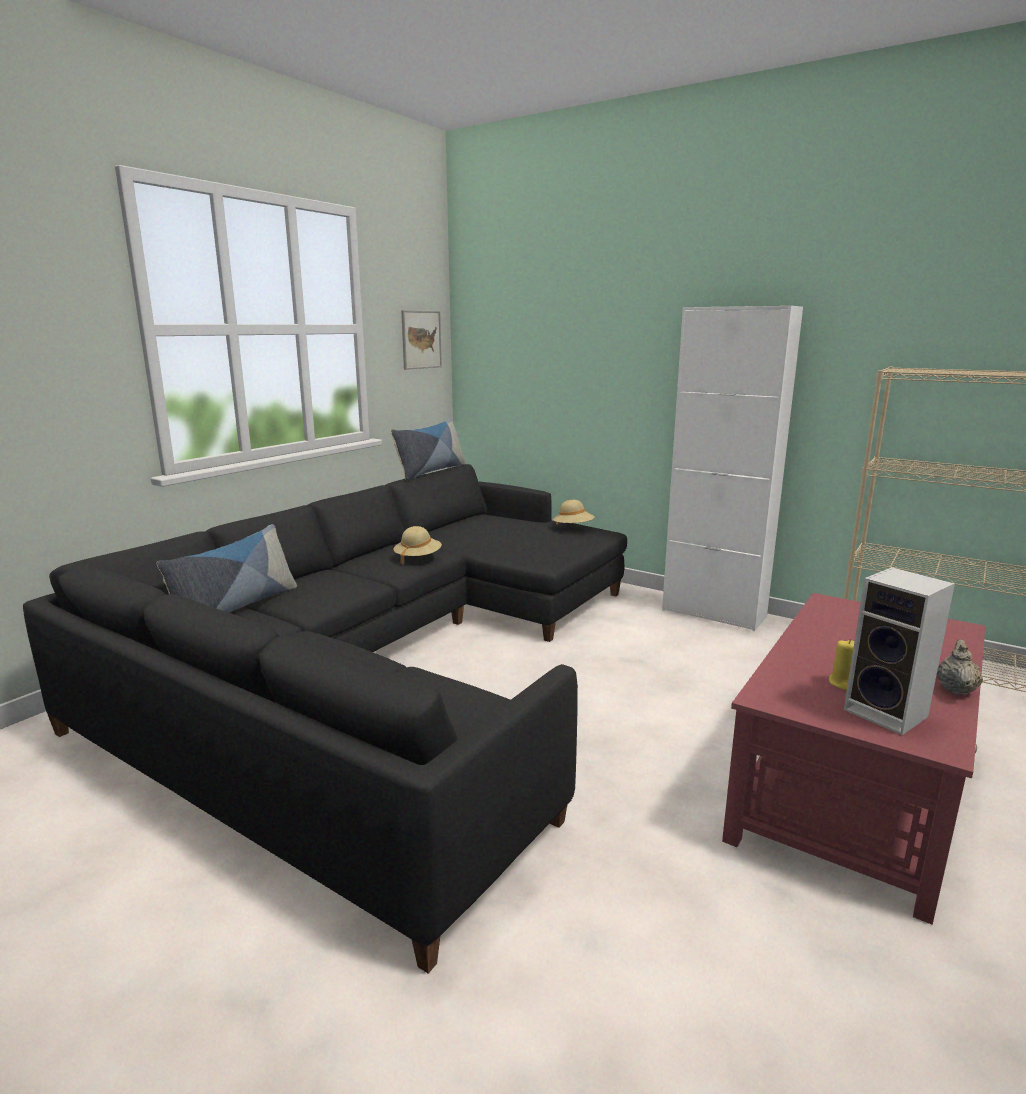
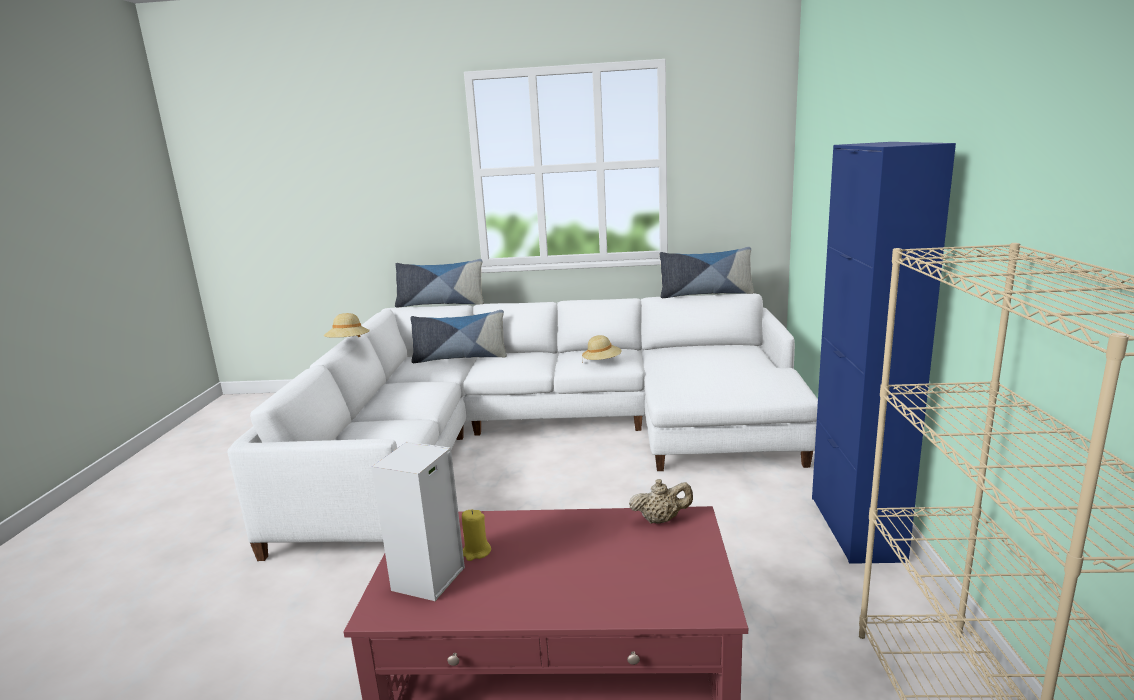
camera: 60 degrees right, 0 degrees up
(149, 540) = (441, 304): none -> pillow
(390, 666) = (543, 436): black sofa -> white sofa
(421, 339) = (745, 168): picture -> none
(573, 528) = (772, 379): beige hat -> beige hat (348, 343)
(713, 613) = (856, 527): white cabinet -> blue cabinet
(955, 689) = (513, 613): beige teapot -> beige teapot (661, 520)

